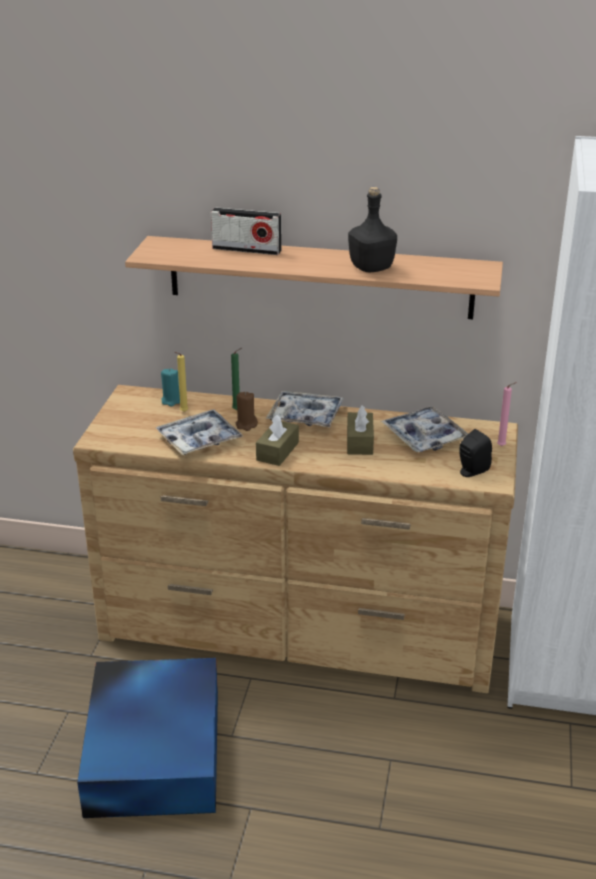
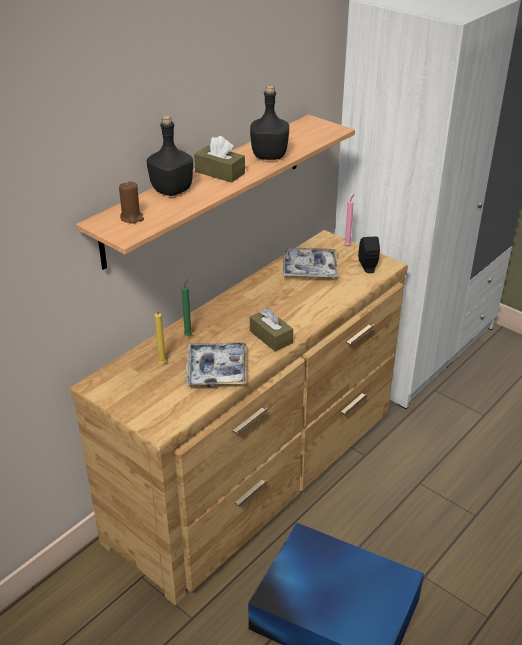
camera: 60 degrees left, 5 degrees up
(171, 400) = (136, 364): turquoise candle -> none
(246, 250) = (172, 190): radio -> black bottle
(246, 425) = (216, 339): brown candle -> brown candle (132, 218)
(305, 416) = (232, 307): tray -> none
(359, 442) = (291, 296): brown tissue box -> brown tissue box (220, 172)

